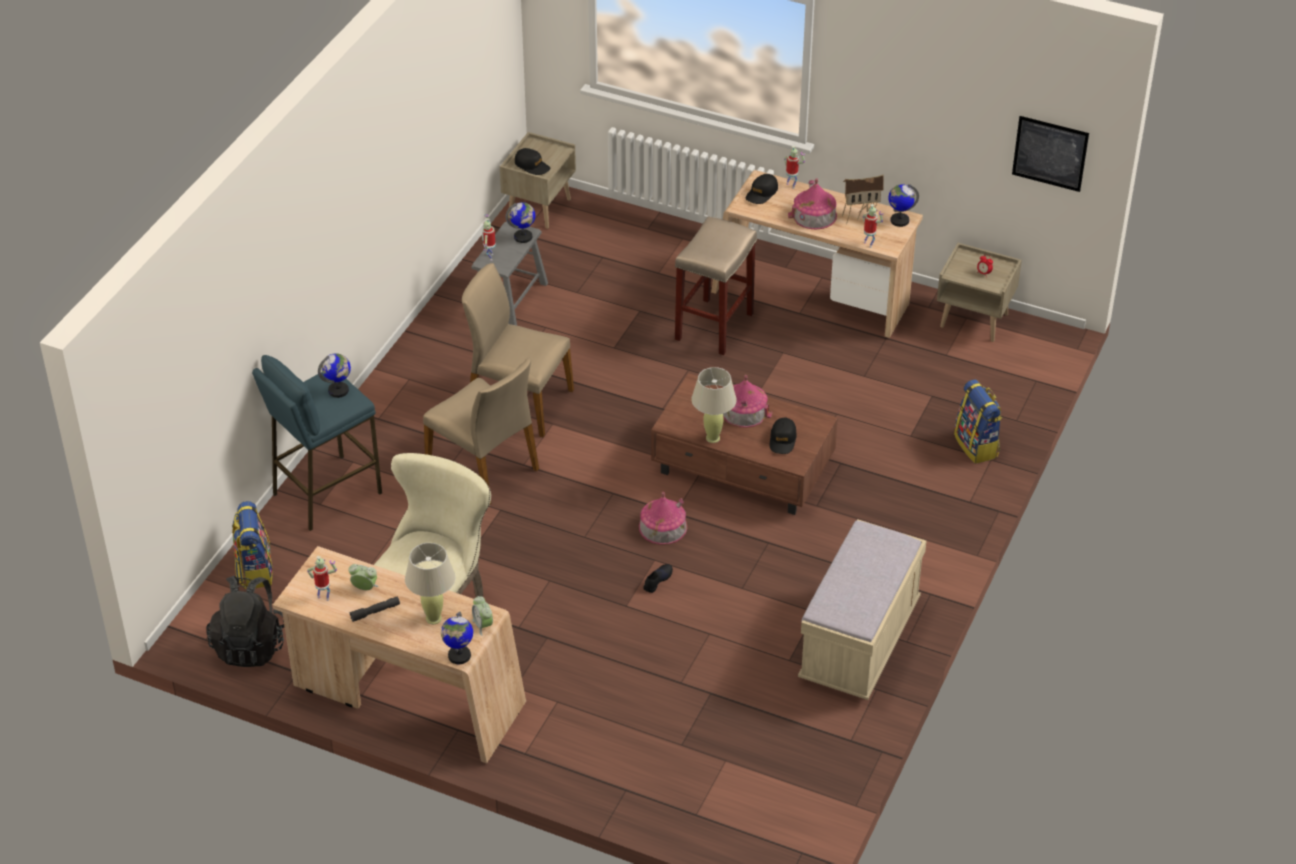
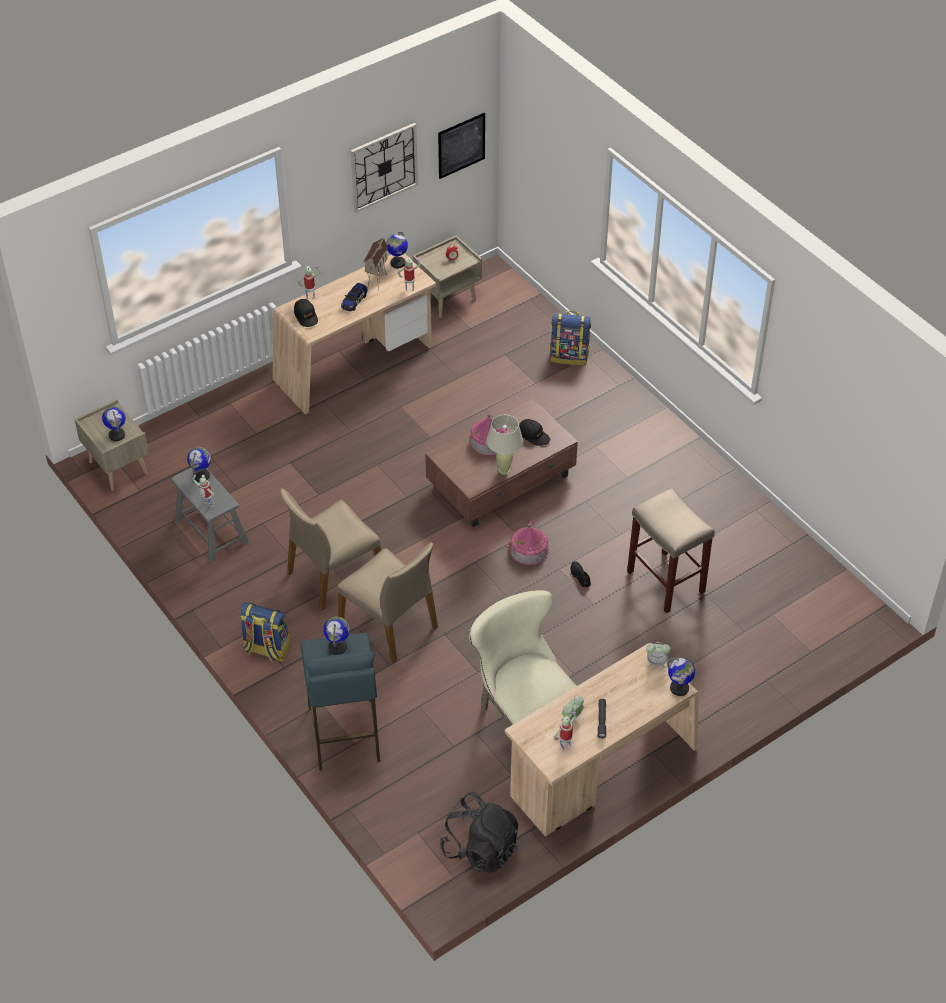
camera: 60 degrees left, 5 degrees up
(254, 570) = (398, 815): backpack -> backpack (266, 649)
(434, 618) = (631, 688): beige table lamp -> none
(484, 467) = (390, 624): beige chair -> beige chair turned 60 degrees clockwise
(532, 166) = (117, 435): black cap -> globe
(714, 327) = (343, 430): beige stool -> beige stool (667, 582)
(814, 215) = (354, 301): toy house -> toy car
(859, 642) = (709, 498): beige bench -> none
(940, 109) = (384, 167): none -> wall clock

